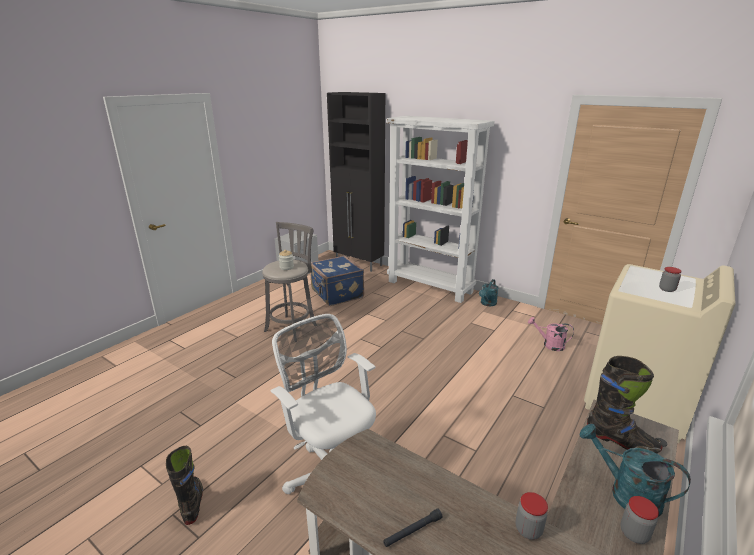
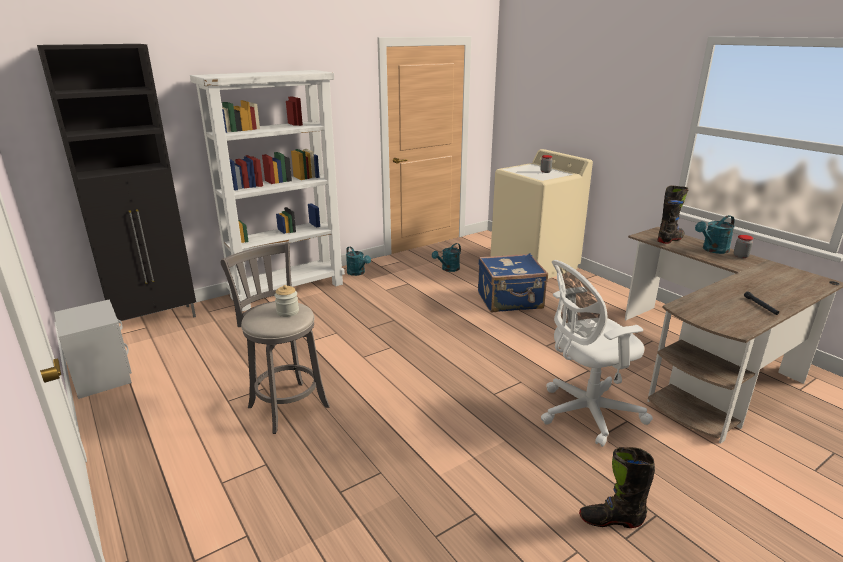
camera: 70 degrees left, 0 degrees up
(336, 294) = (230, 354): blue suitcase -> blue suitcase (510, 301)
(528, 529) = (747, 277): jar -> none
(549, 345) = (448, 269): pink watering can -> turquoise watering can

